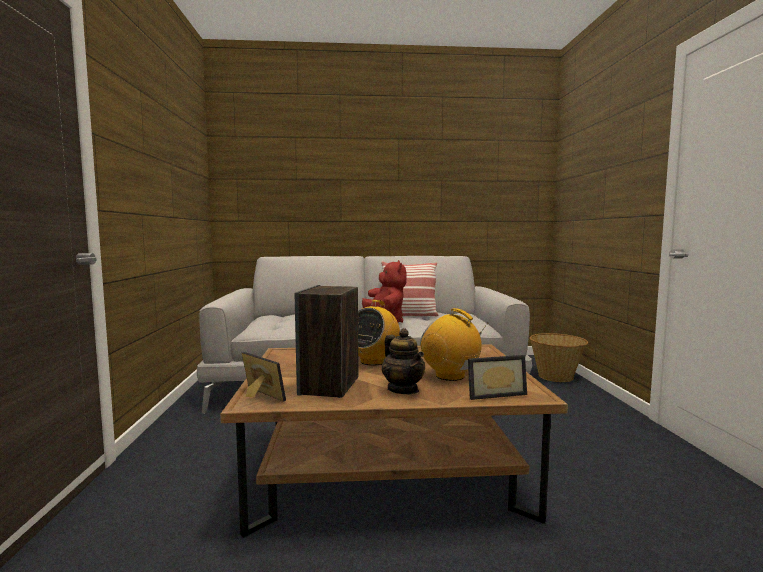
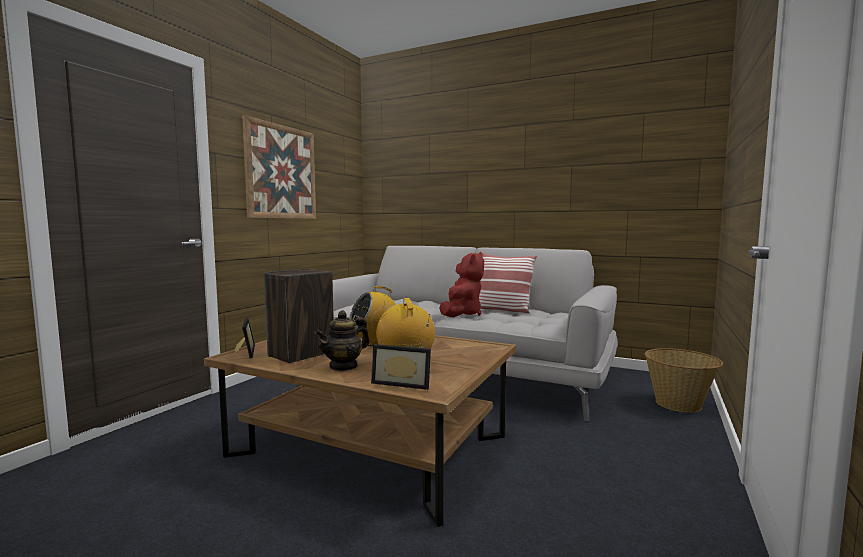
camera: 30 degrees right, 0 degrees up
(153, 166) = (281, 172): none -> picture
(403, 389) = (344, 366): teapot -> teapot turned 45 degrees clockwise

